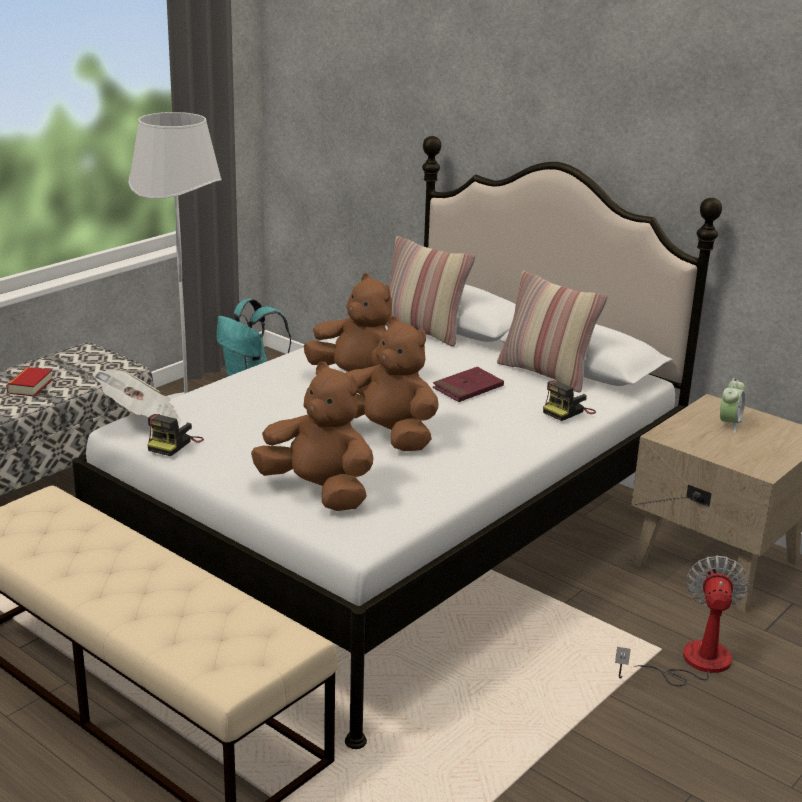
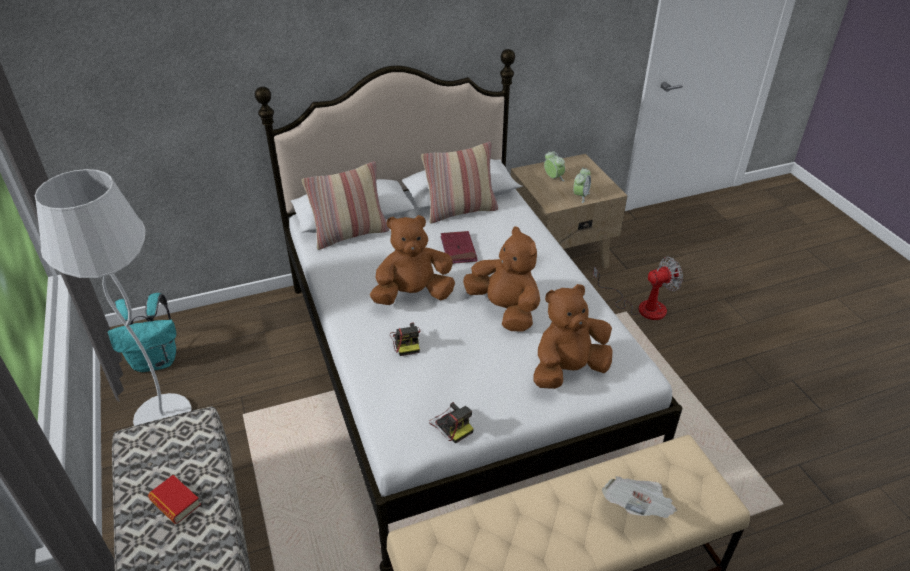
camera: 60 degrees left, 15 degrees up
(140, 416) = (390, 431): newspaper -> newspaper (637, 507)
(387, 435) = (505, 310): brown plush toy -> brown plush toy turned 75 degrees clockwise
(568, 411) = (521, 224): camera -> camera (406, 341)
(691, 662) = (642, 306): fan -> fan turned 120 degrees clockwise
(715, 450) = (580, 196): none -> alarm clock

